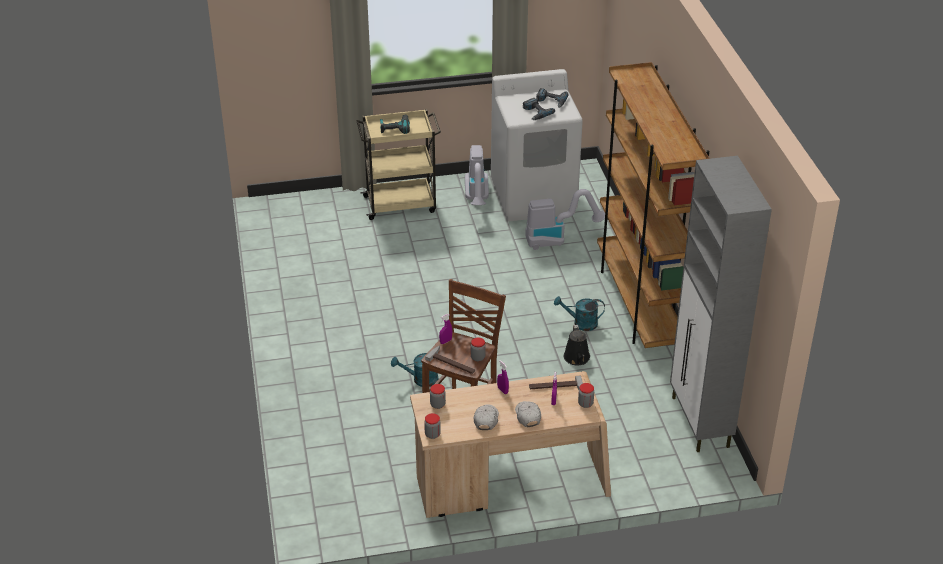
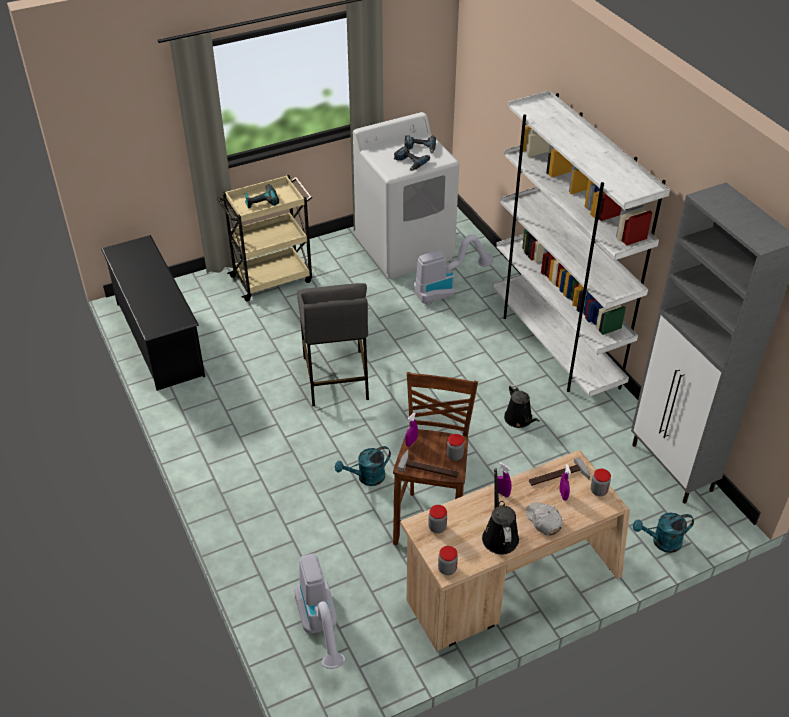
camera: 15 degrees left, 5 degrees up
(282, 238) = (159, 338): none -> black shoe rack
(425, 296) = (335, 378): none -> grey stool
(477, 199) = (349, 260): vacuum cleaner -> vacuum cleaner (321, 628)
(486, 419) = (499, 535): white cap -> black watering can
(581, 323) = (507, 379): turquoise watering can -> turquoise watering can (661, 542)
(639, 304) = (555, 346): brown bookcase -> white bookcase

